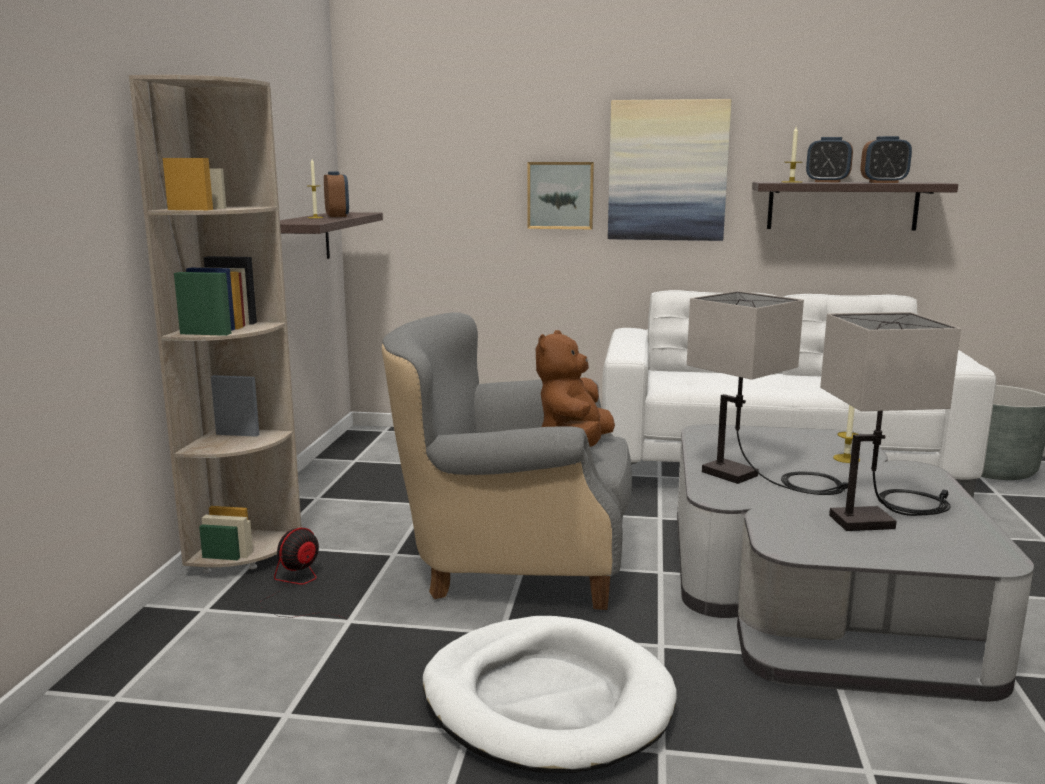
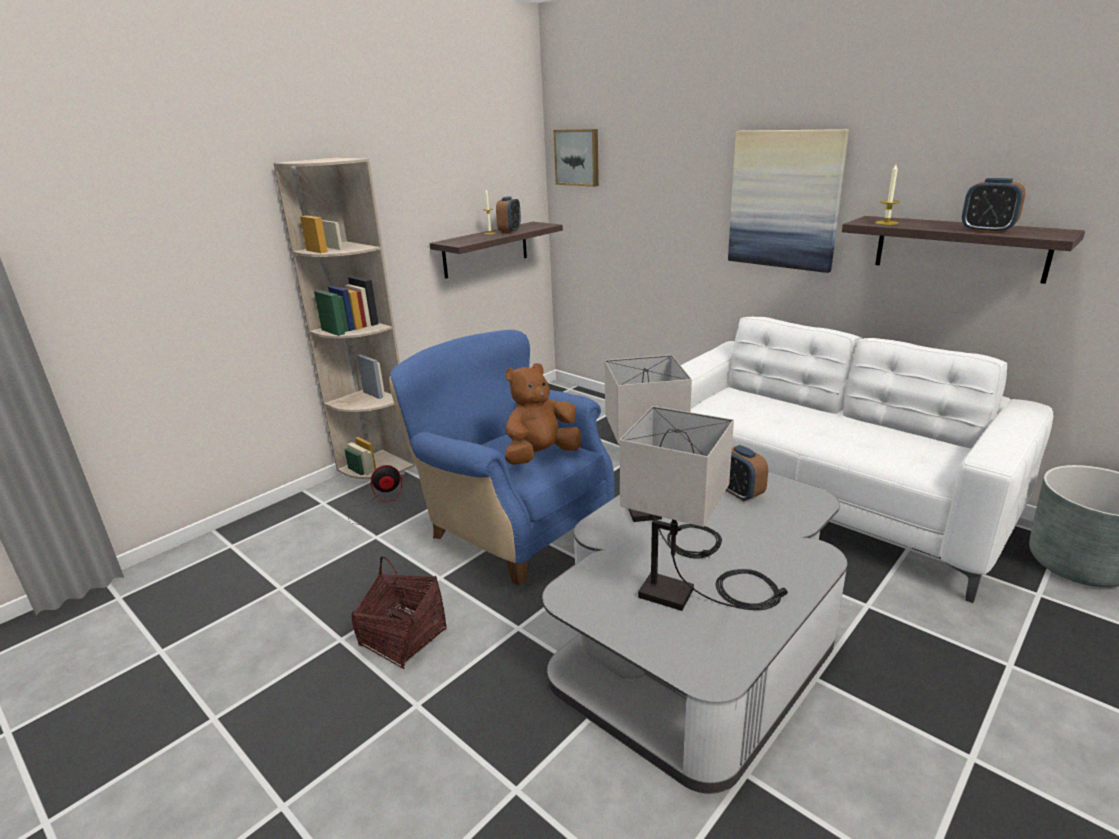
camera: 35 degrees right, 10 degrees up
(512, 563) = (512, 525): grey armchair -> blue armchair
(547, 700) = (403, 638): white dog bed -> basket
(560, 195) = (695, 217): picture -> picture (578, 157)
(827, 182) = (930, 224): alarm clock -> alarm clock (740, 493)
(846, 458) = (770, 523): candle -> none

